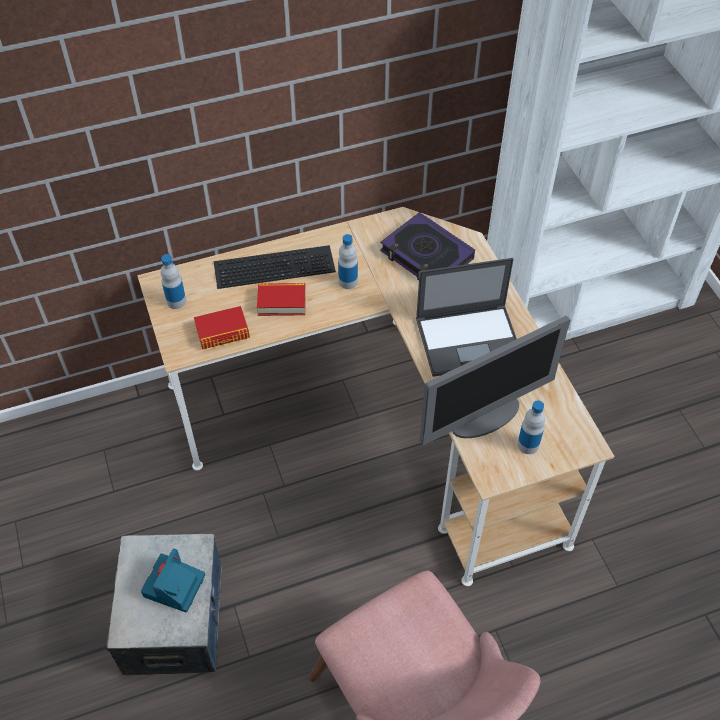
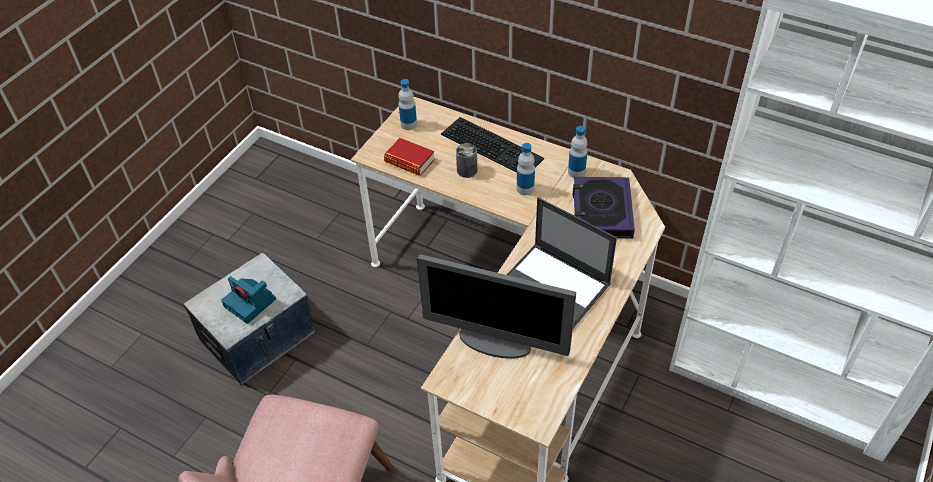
camera: 50 degrees right, 5 degrees down
(174, 587) = (251, 303): camera -> camera turned 120 degrees counterclockwise
(282, 302) = (467, 170): book -> can
(528, 445) = (498, 383): bottle -> bottle (576, 172)

